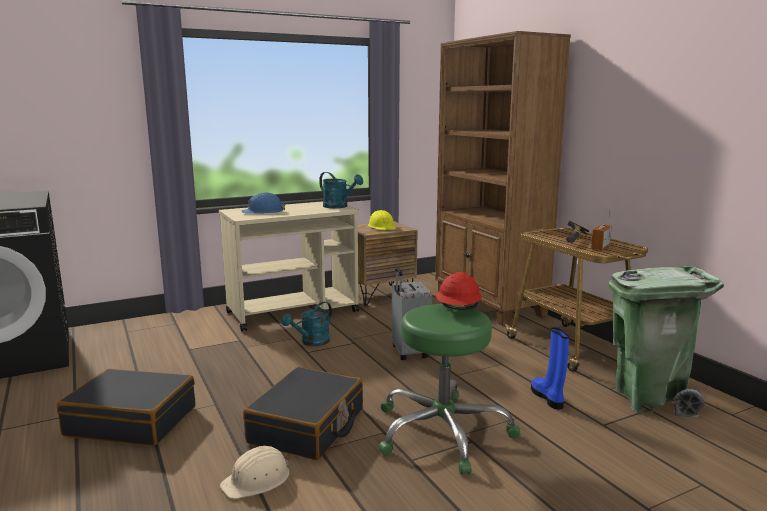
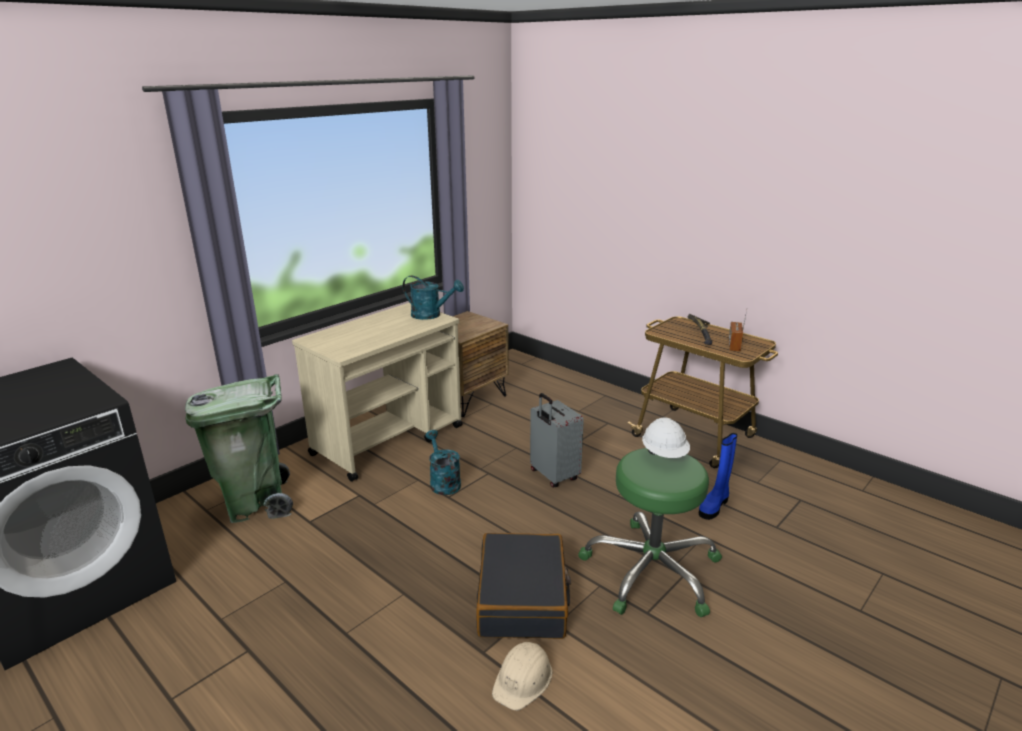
camera: 20 degrees left, 10 degrees up
(132, 421) = (327, 641): black suitcase -> none
(263, 211) = (353, 337): blue hard hat -> none
(311, 342) = (443, 482): turquoise watering can -> turquoise watering can turned 135 degrees clockwise
(382, 227) = (467, 325): yellow hard hat -> none
(458, 310) = (664, 455): red hard hat -> white hard hat
(489, 304) = (586, 392): brown bookcase -> none
(548, 398) = (714, 506): blue boot -> blue boot turned 105 degrees counterclockwise
(649, 399) = (794, 487): green trash can -> green trash can (256, 503)

